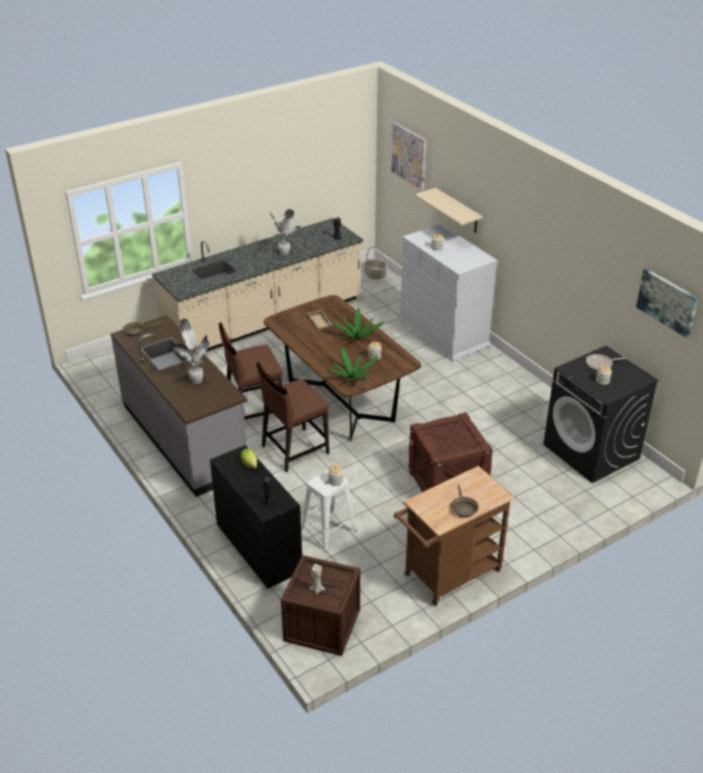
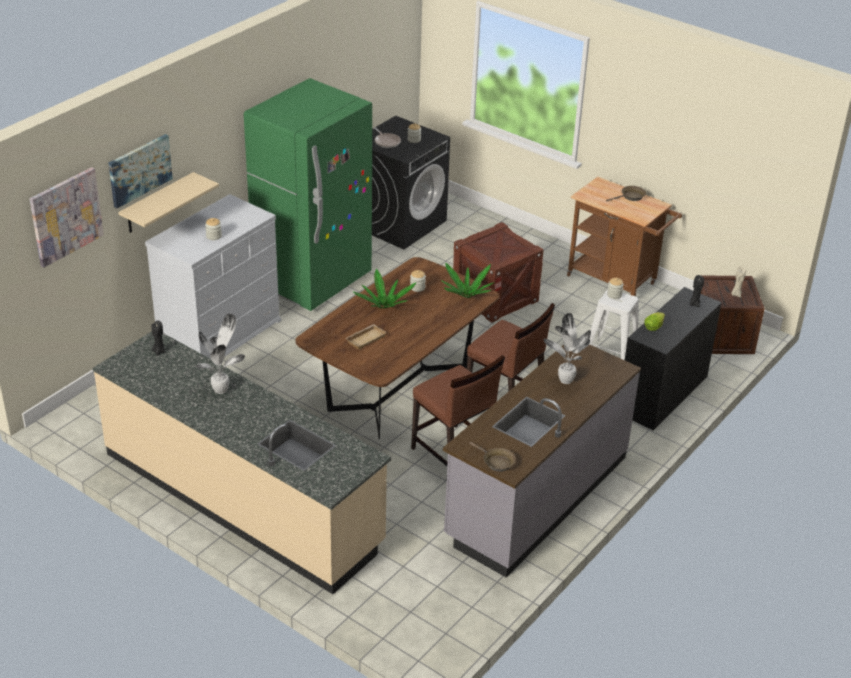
camera: 110 degrees left, 0 degrees up
(375, 275) = (80, 416): basket -> none
(505, 386) = (313, 280): none -> green fridge
(667, 302) = (384, 45): picture -> picture (139, 170)

